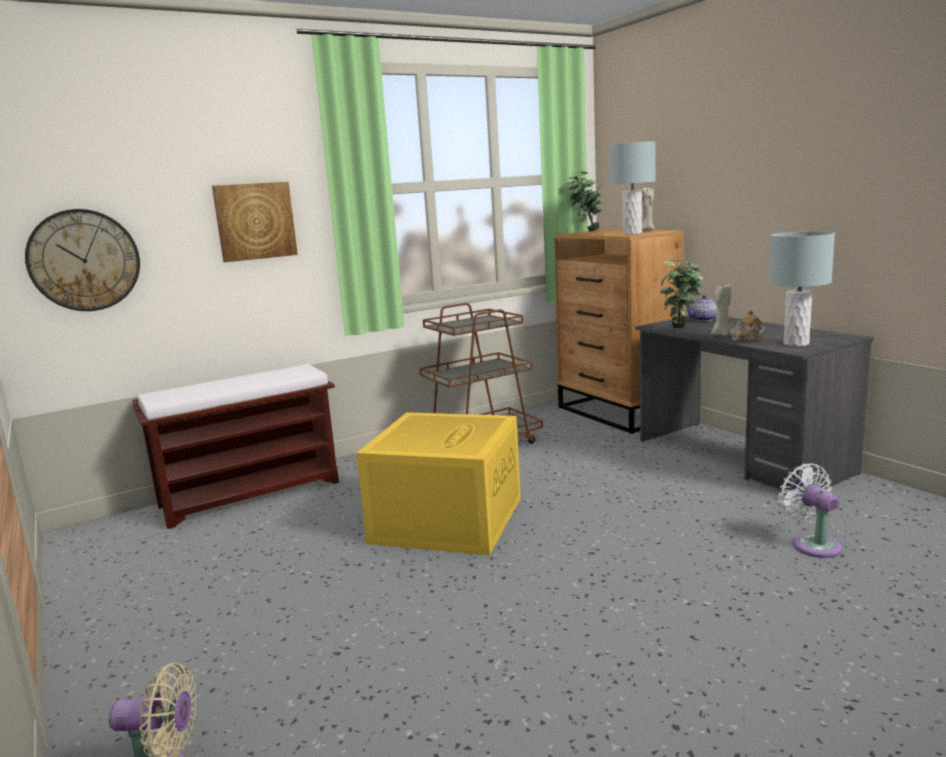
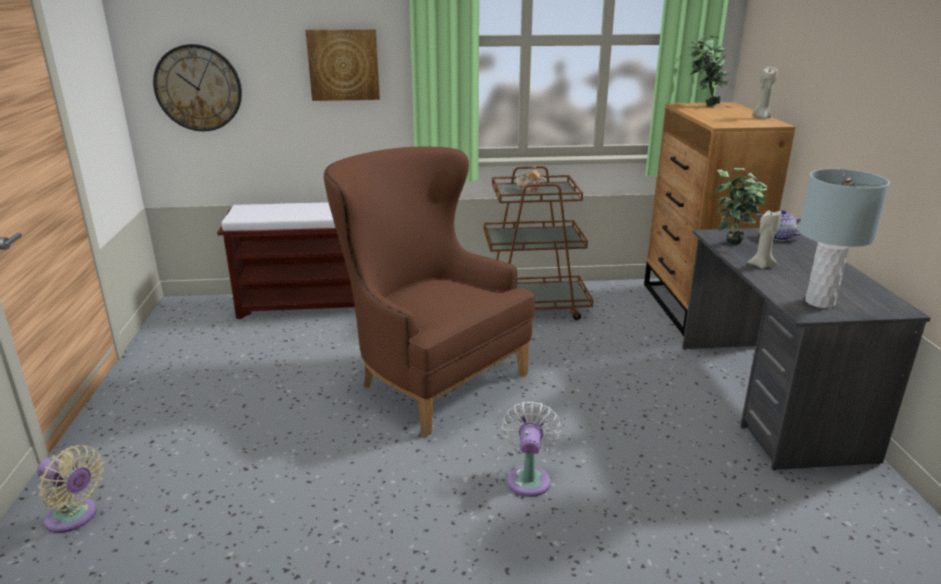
camera: 25 degrees right, 10 degrees up
(446, 519) = (429, 376): yellow storage box -> brown armchair
(632, 233) = (730, 122): grey table lamp -> none
(746, 339) = (776, 280): teapot -> teapot (529, 189)
(812, 544) = (726, 524): white fan -> white fan (529, 478)

